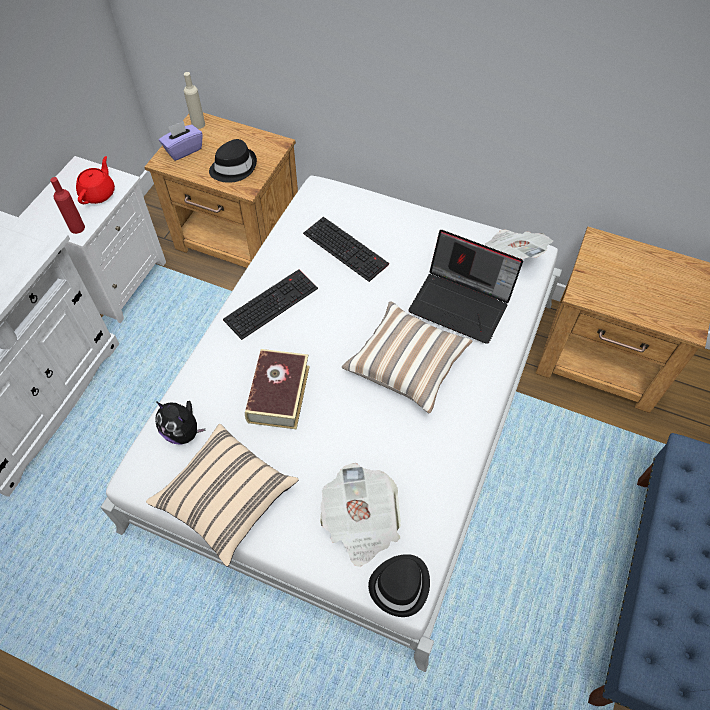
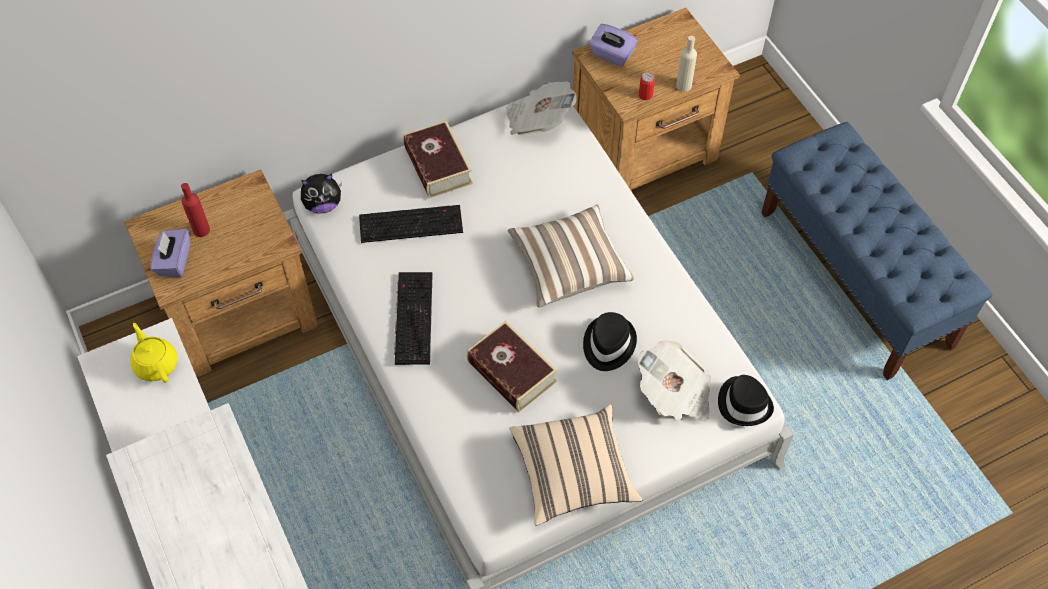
camera: 50 degrees left, 0 degrees up
(77, 228) = (183, 407): red bottle -> red bottle (201, 230)
(98, 193) = (156, 364): red teapot -> yellow teapot
(183, 432) = (481, 466): plush toy -> plush toy (323, 205)
(198, 124) = (152, 229): beige bottle -> beige bottle (683, 85)
(233, 167) = (243, 237): black hat -> black hat (608, 344)
(408, 229) = (438, 166): none -> book
(462, 303) = (550, 186): laptop -> none
(604, 298) = (645, 95): none -> can
(613, 251) = (611, 55): none -> purple tissue box

